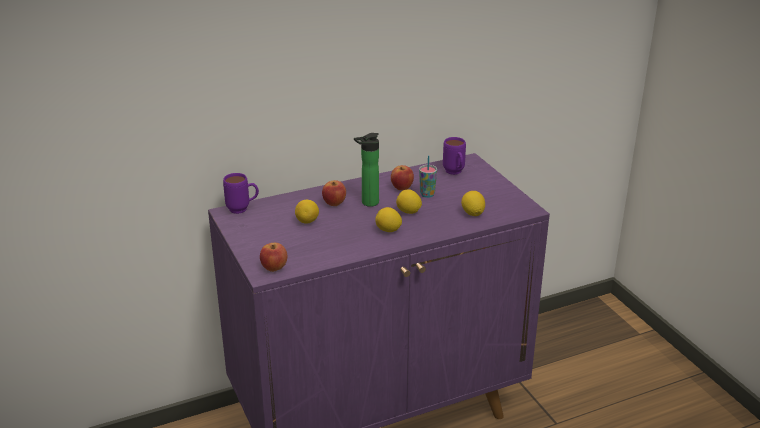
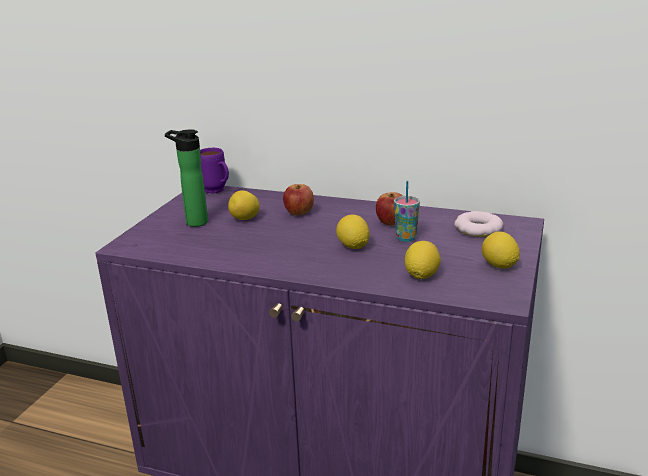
camera: 45 degrees right, 5 degrees down
(274, 268) = (140, 244): apple -> none
(367, 203) = (329, 224): bottle -> bottle (193, 222)
(388, 230) = (298, 255): lemon -> lemon (499, 266)
(455, 173) = (478, 229): purple mug -> donut

